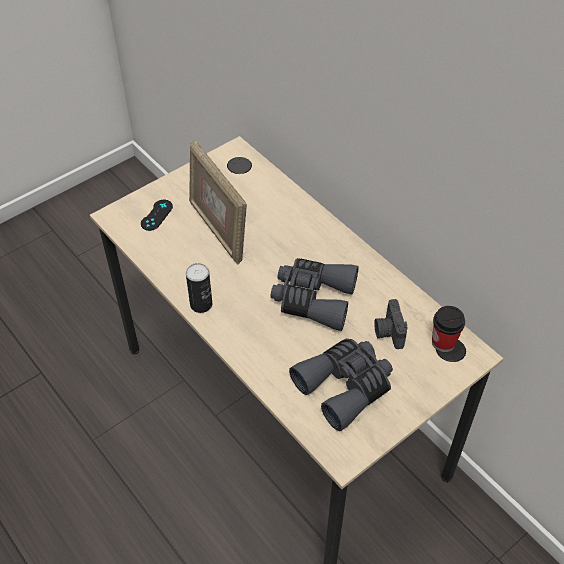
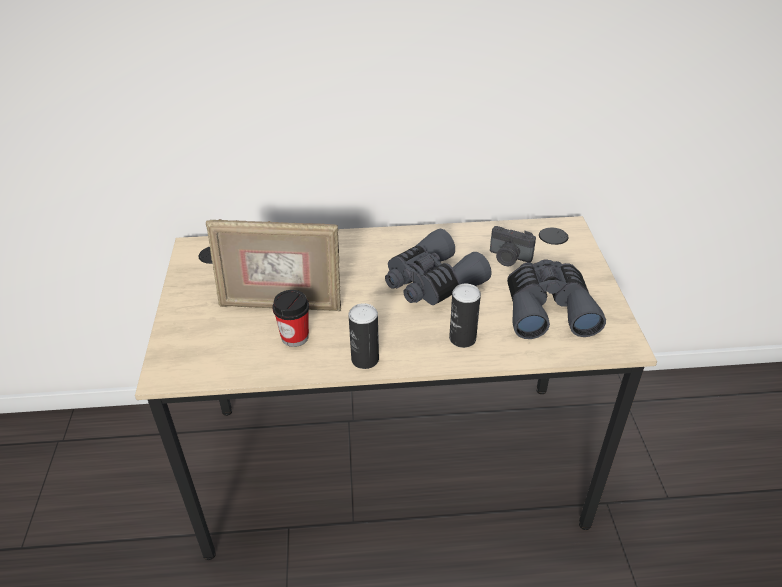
camera: 55 degrees left, 10 degrees down
(156, 215) = (206, 339): black game controller -> none
(265, 348) = (462, 338): none -> can
(443, 342) = (544, 235): cup -> cup (295, 337)

